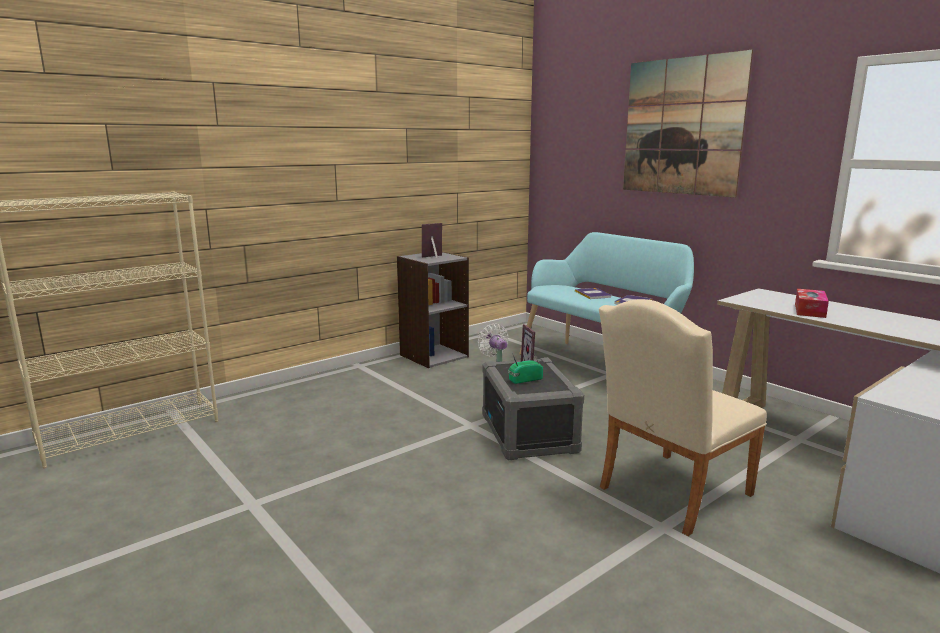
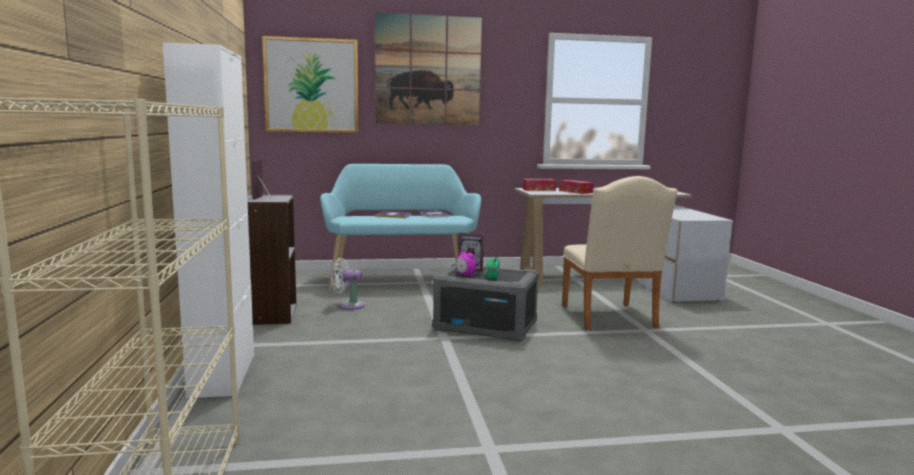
camera: 60 degrees left, 5 degrees down
(312, 383) = (223, 375): none -> white cabinet
(507, 370) = (465, 275): none -> alarm clock
(574, 148) = (311, 85): none -> picture
(772, 297) = (539, 189): none -> tissue box

